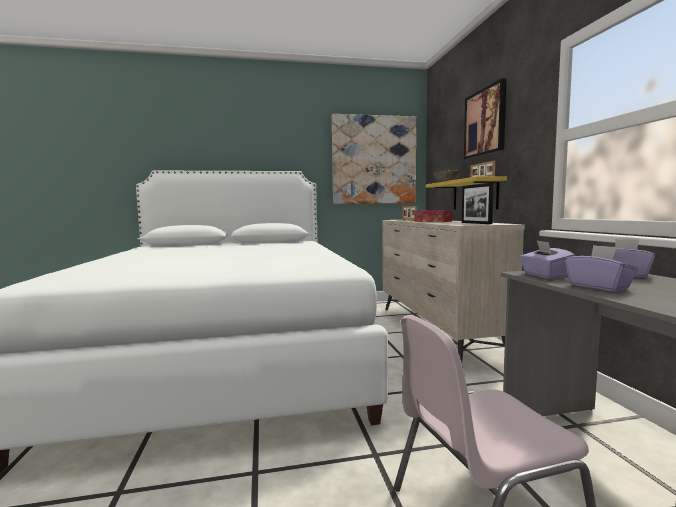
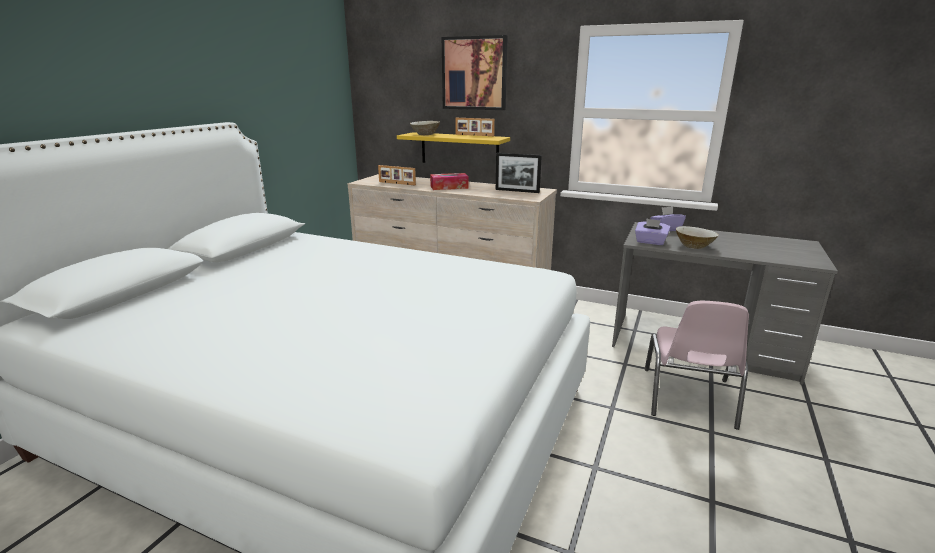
camera: 55 degrees left, 15 degrees up
(374, 160) = (305, 96): picture -> none
(599, 286) = (694, 246): purple tissue box -> beige bowl

